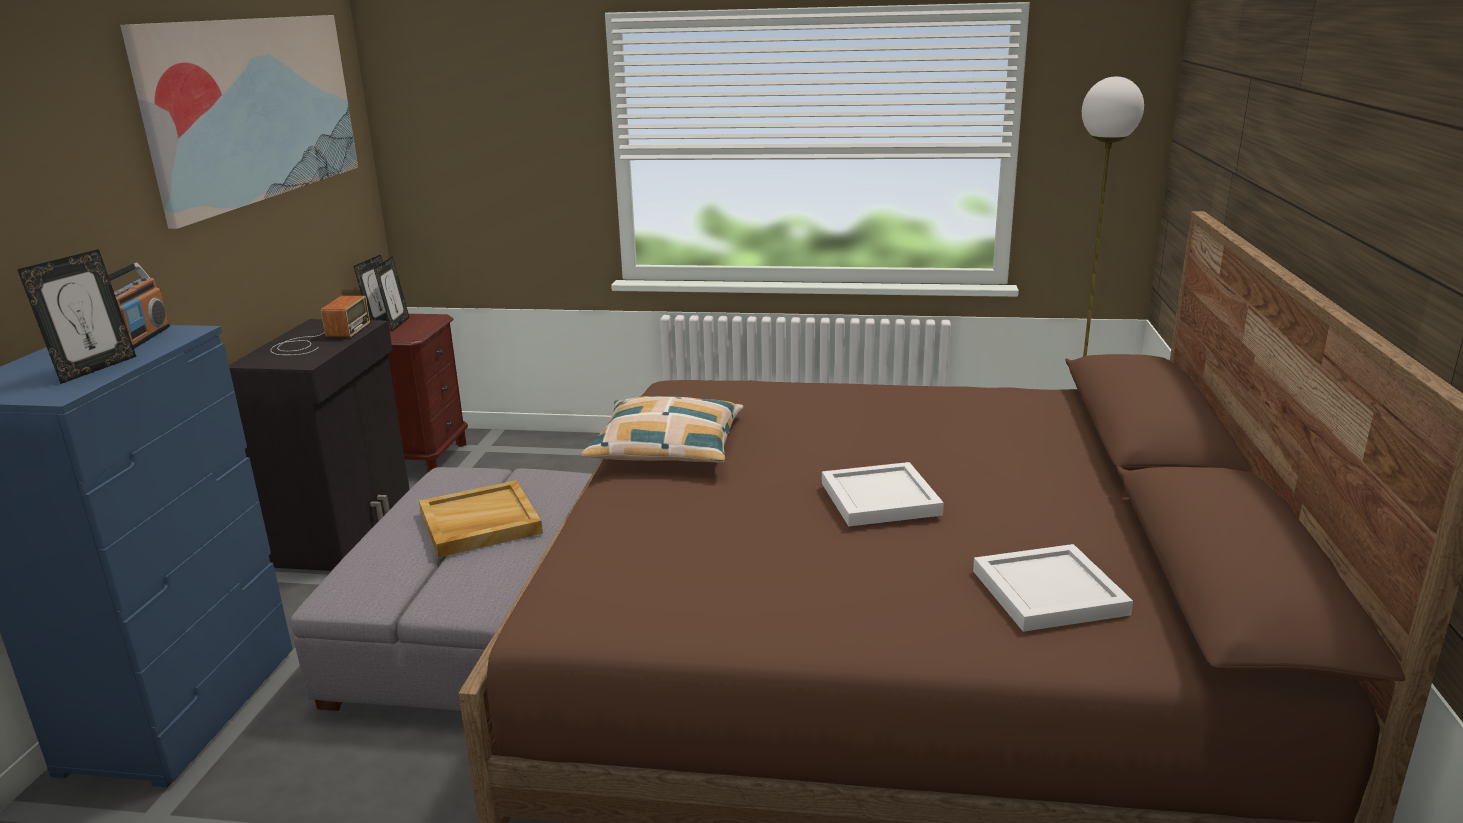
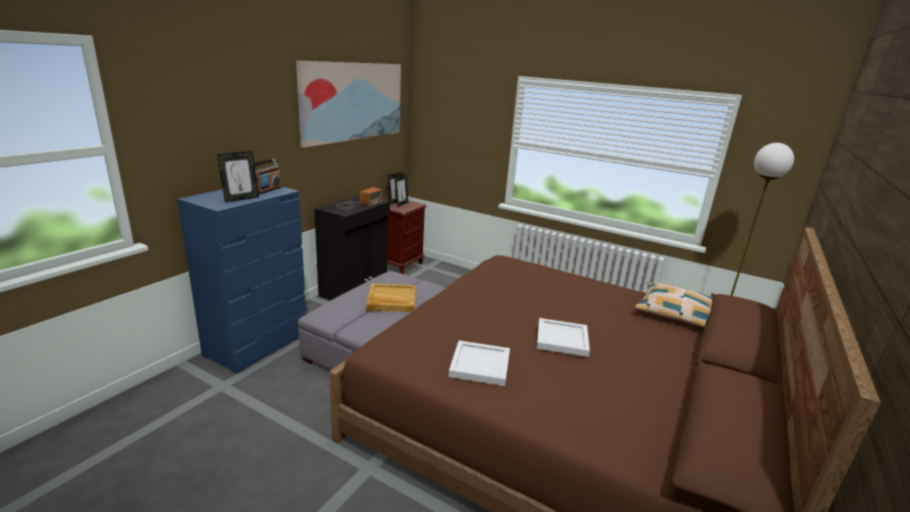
camera: 20 degrees right, 0 degrees up
(666, 447) = (478, 287): pillow -> pillow (675, 312)
(1046, 591) = (617, 413): white tray -> white tray (479, 364)

